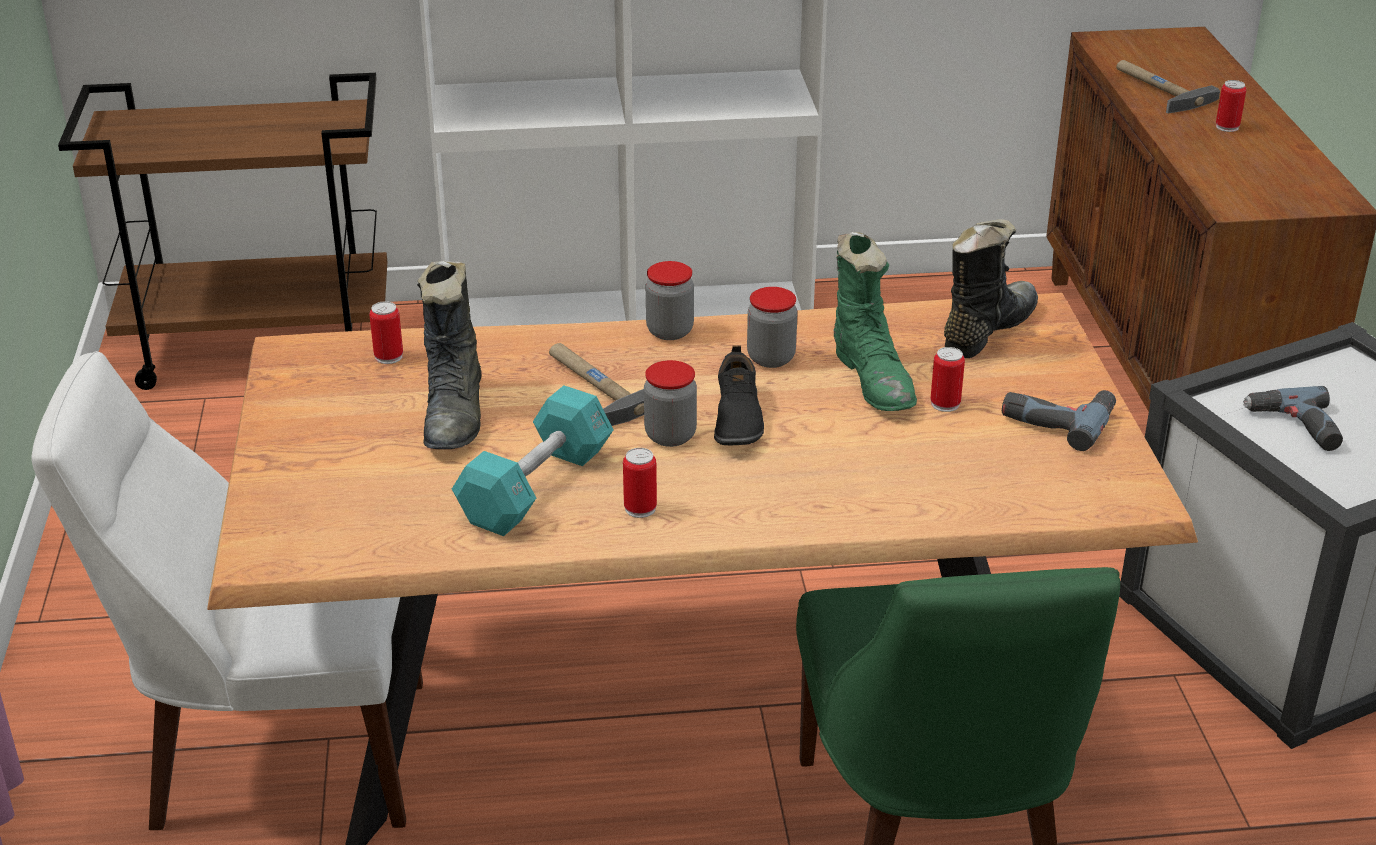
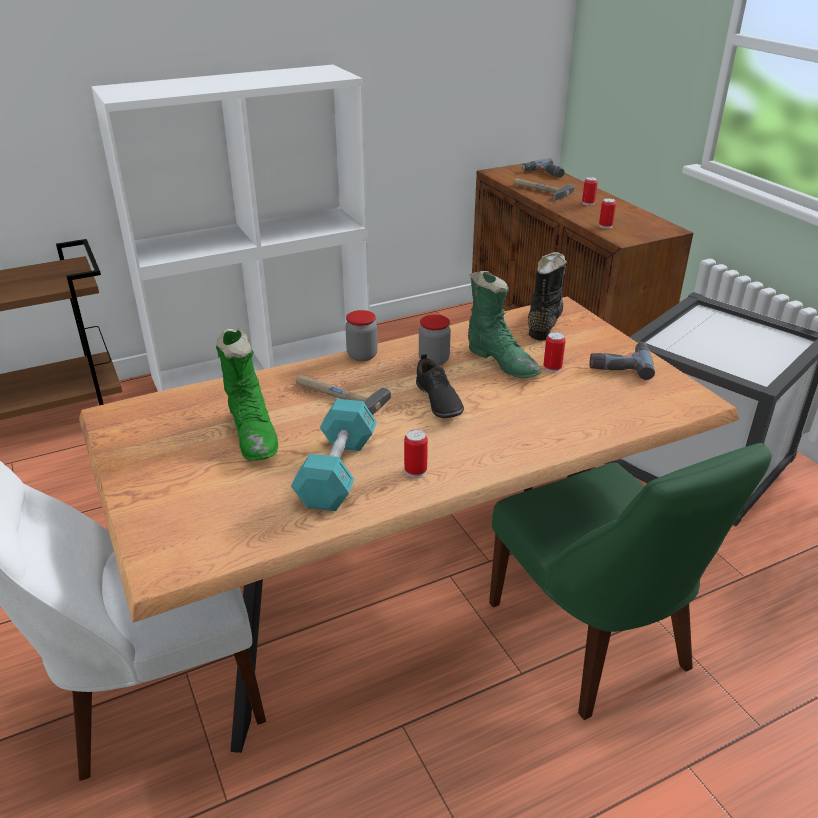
camera: 20 degrees left, 0 degrees up
(388, 356) = (185, 405): can -> can (605, 226)
(455, 415) = (254, 435): black boot -> green boot
(670, 436) = (404, 419): jar -> none
(1295, 428) = (705, 350): power drill -> power drill (543, 174)

